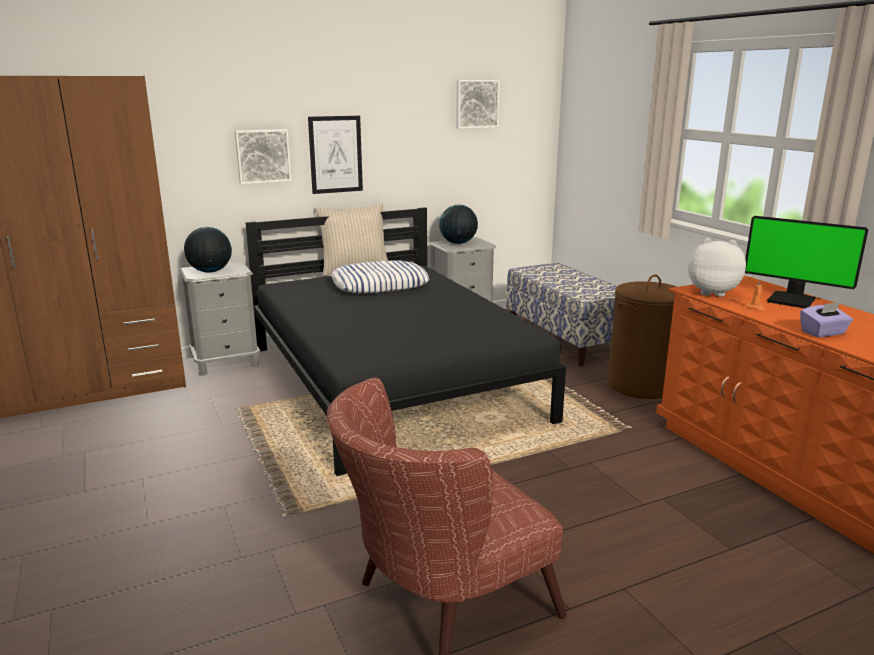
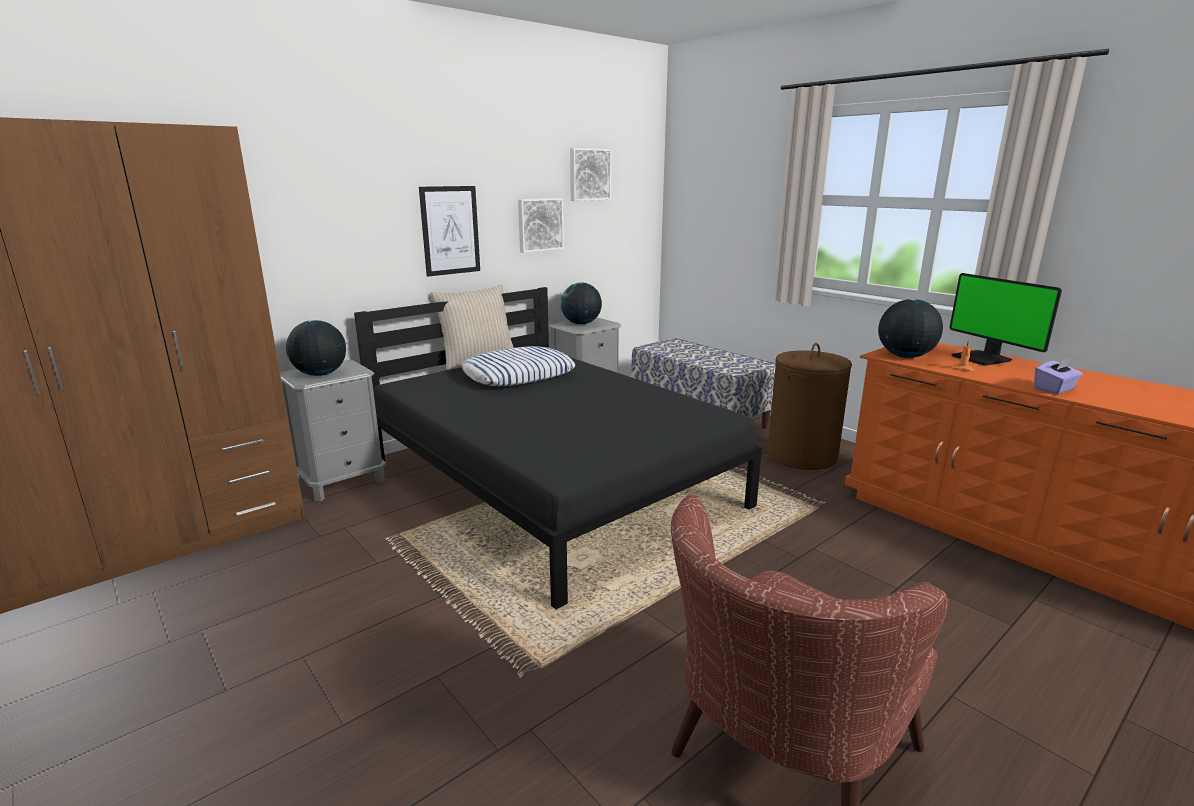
camera: 15 degrees left, 0 degrees up
(263, 156) = (369, 233): picture -> picture (539, 224)
(712, 292) = (905, 356): plush toy -> globe
(792, 300) = (983, 358): monitor -> monitor turned 45 degrees clockwise

